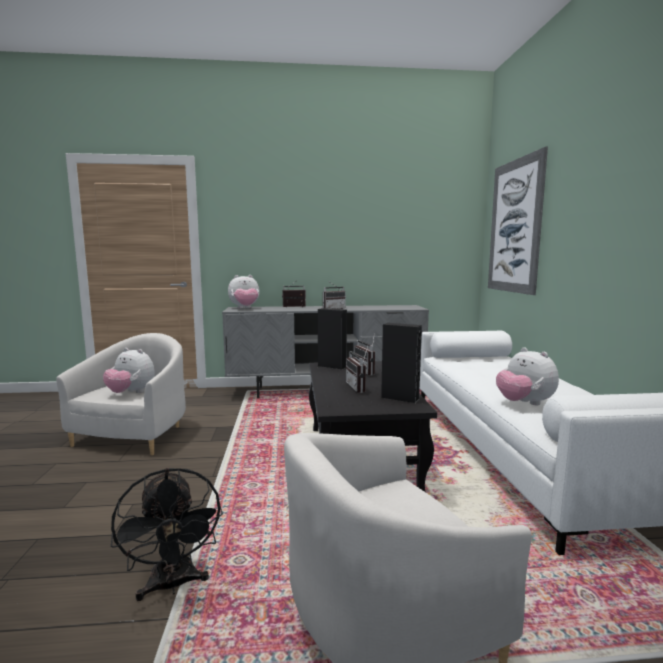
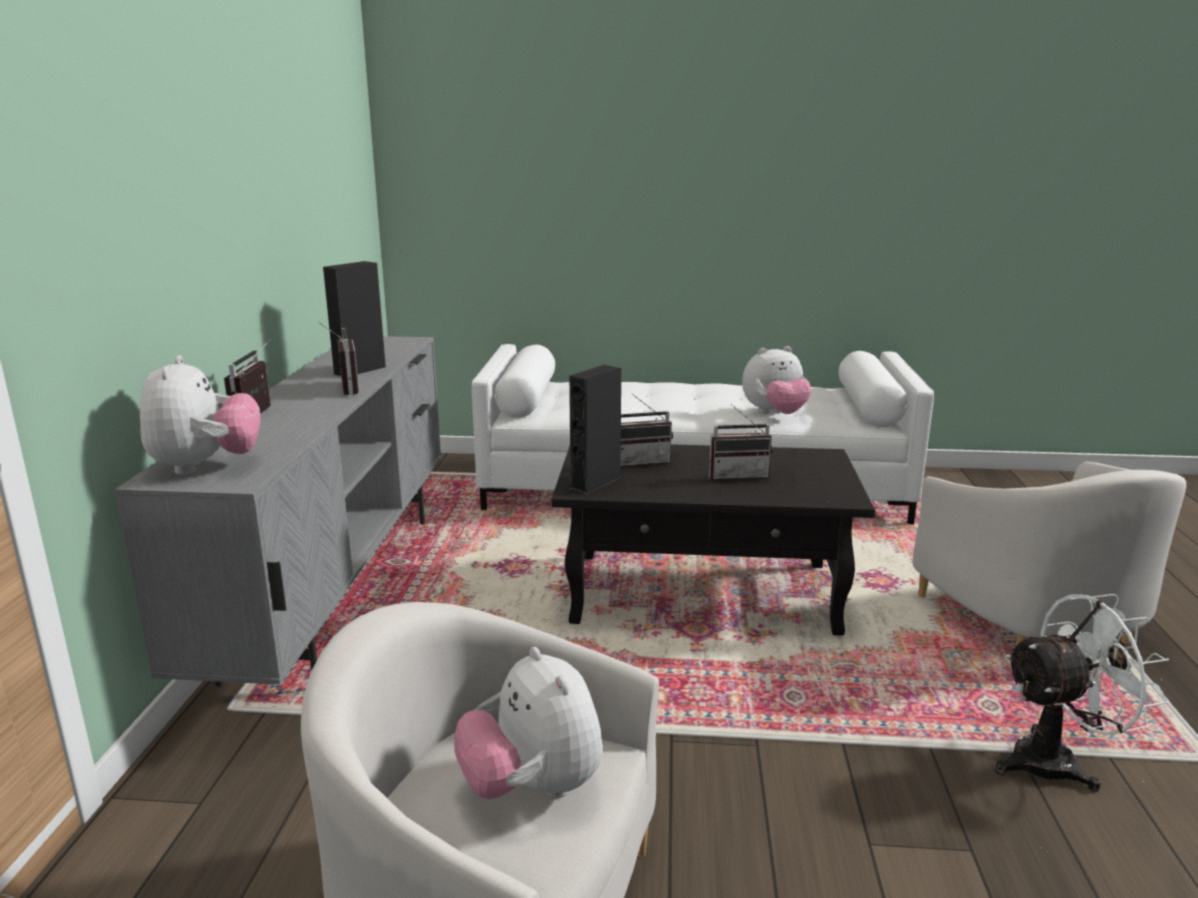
camera: 80 degrees left, 10 degrees up
(131, 393) = (532, 788): plush toy -> plush toy turned 120 degrees clockwise
(173, 585) = (1057, 761): black fan -> white fan
(400, 398) = (790, 458): black speaker -> black speaker (360, 370)
(515, 226) = (495, 164): picture -> none

